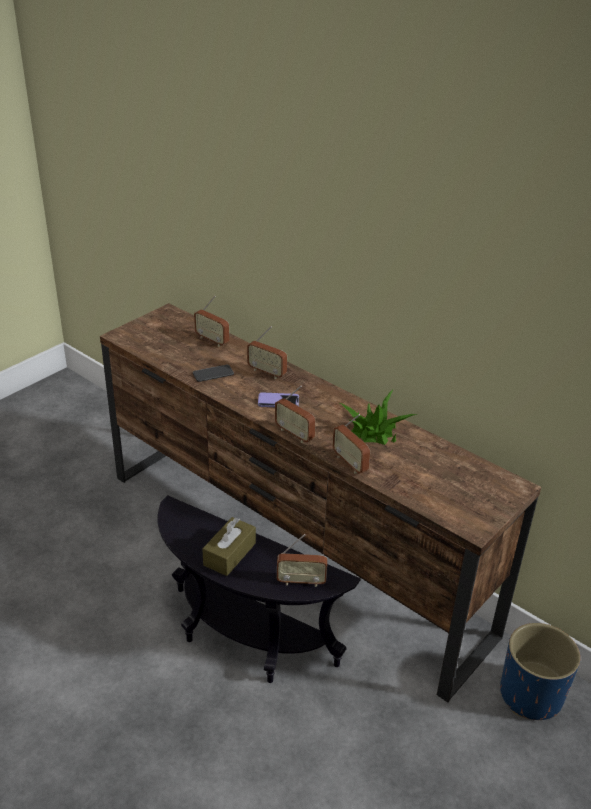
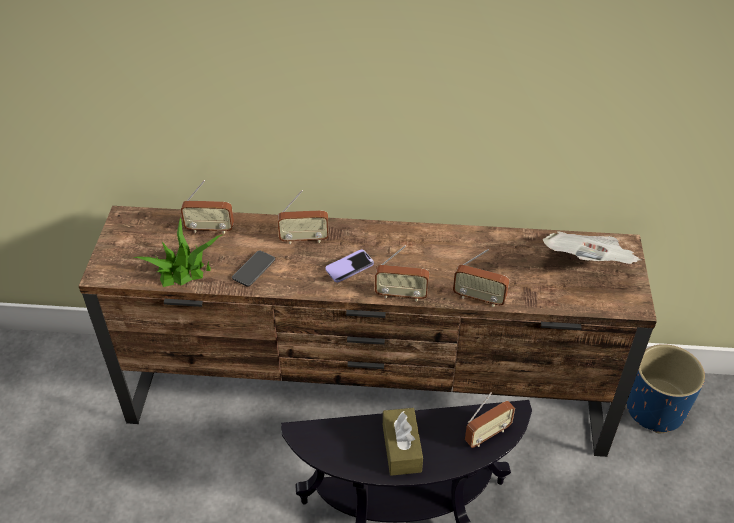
camera: 35 degrees left, 10 degrees up
(374, 431) = (464, 253): potted plant -> potted plant (182, 269)
(466, 484) = (588, 265): none -> newspaper

